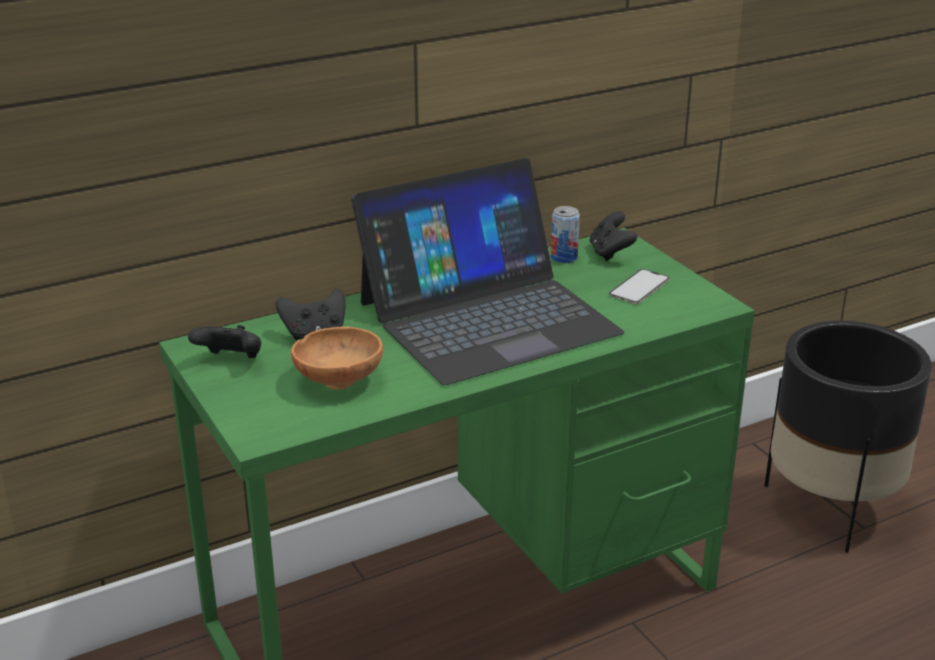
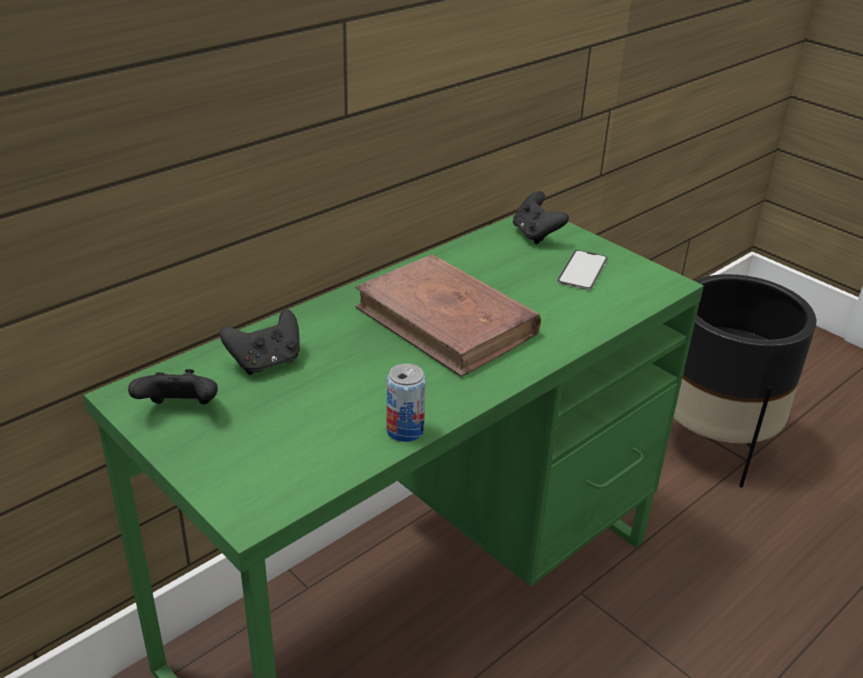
camera: 15 degrees left, 5 degrees up
(339, 379) = (316, 419): brown bowl -> none
(487, 317) = (446, 321): laptop -> brown book
(564, 258) = (493, 244): can -> can (405, 430)

